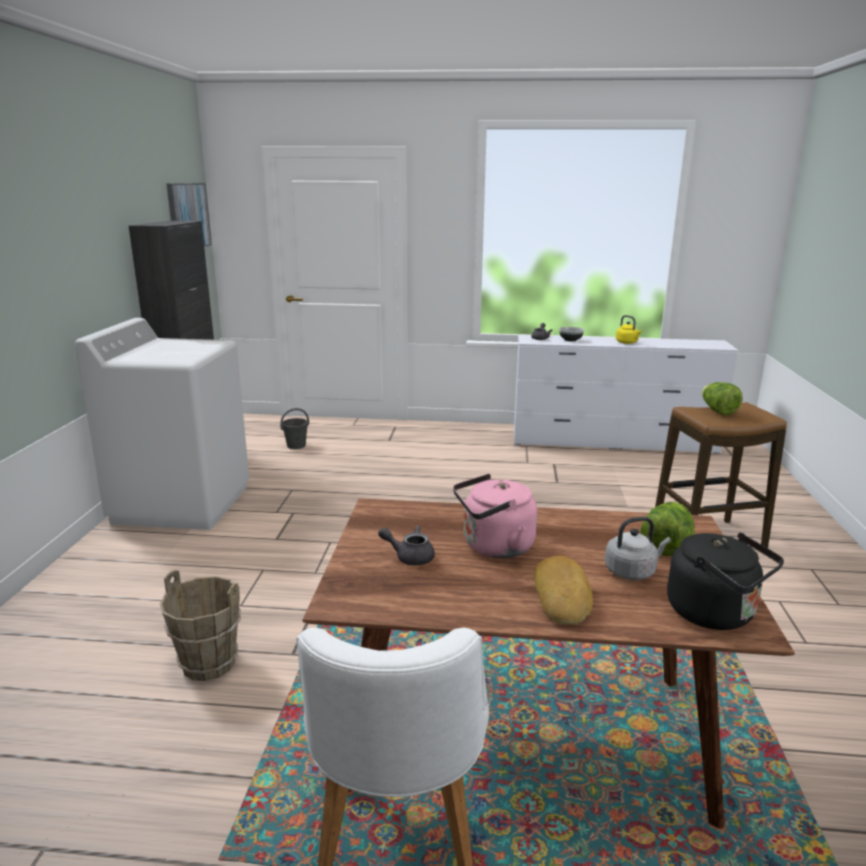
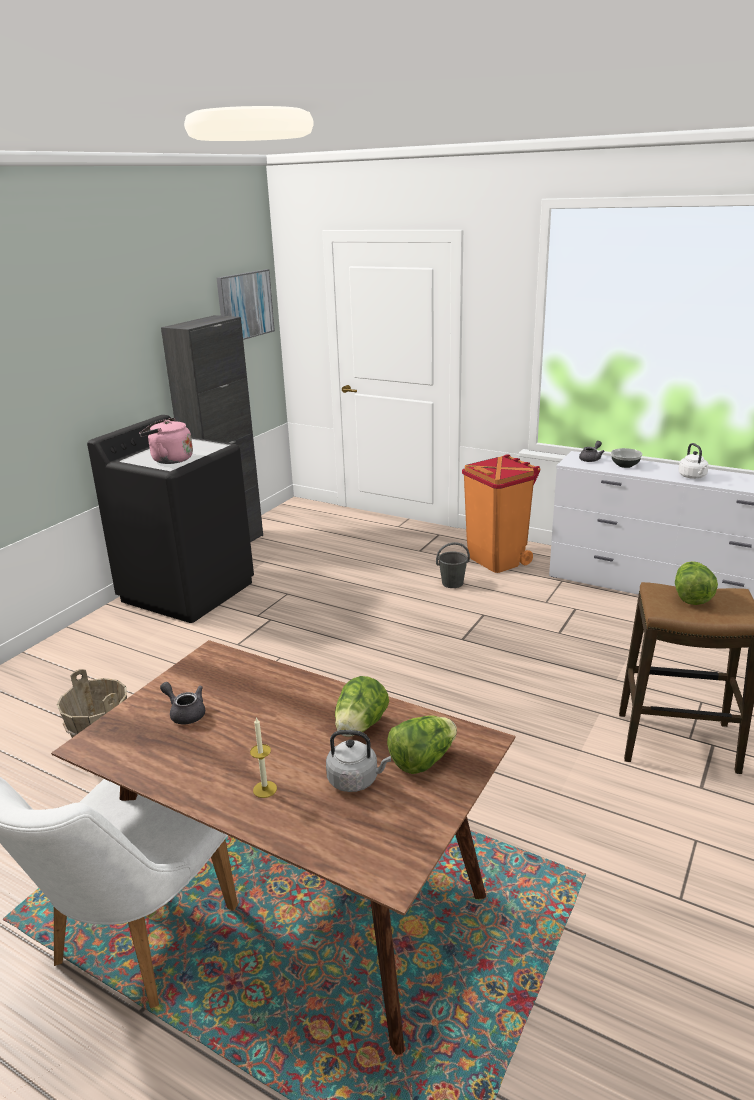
camera: 25 degrees right, 5 degrees up
(182, 503) = (188, 591): white washing machine -> black washing machine
(296, 445) = (326, 543): grey bucket -> grey bucket (453, 583)
(461, 438) = (497, 559): none -> orange trash can
(494, 547) = (263, 720): pink kettle -> pink kettle (169, 460)
(563, 596) = (265, 789): bread -> candle
(585, 534) = (360, 726): none -> lettuce
(627, 342) = (693, 477): yellow kettle -> white kettle
(715, 614) = (378, 849): black kettle -> none

